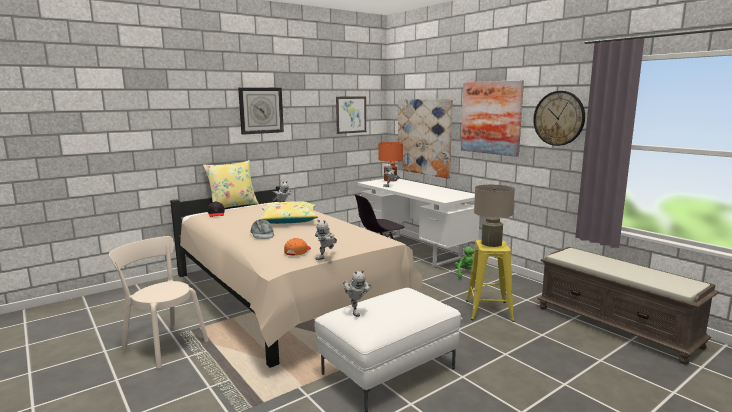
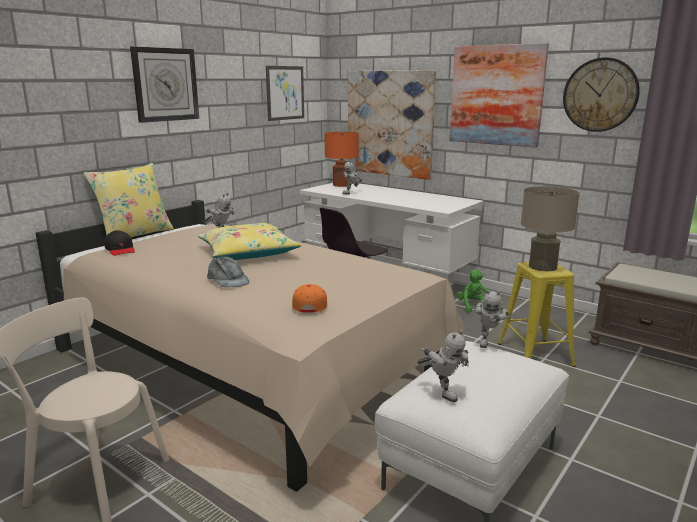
camera: 15 degrees left, 5 degrees up
(327, 258) = (364, 311): toy robot -> toy robot (488, 342)

